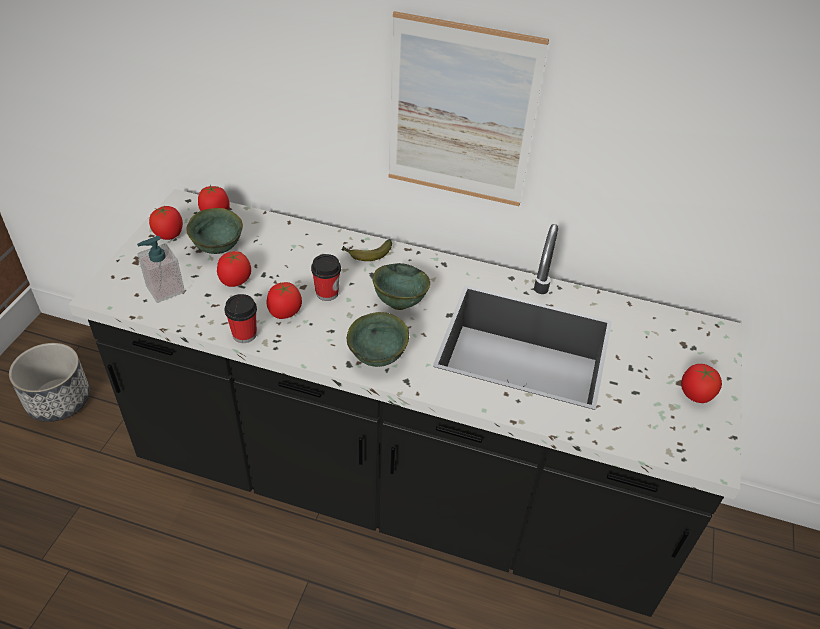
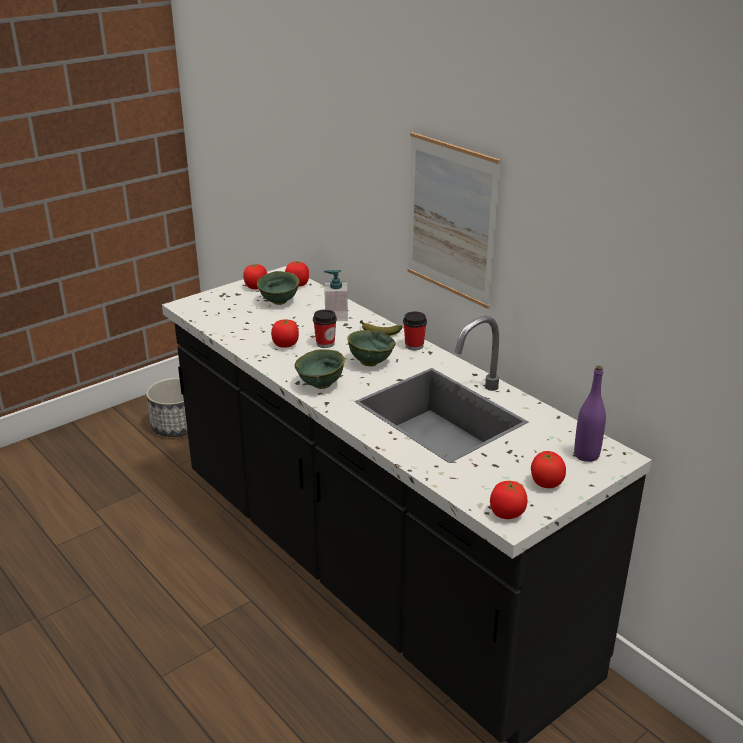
camera: 35 degrees right, 15 degrees down
(165, 289) = (224, 313): soap dispenser -> soap dispenser (336, 316)
(235, 281) = (271, 321): tomato -> tomato (507, 514)
(244, 334) = (247, 348): cup -> cup (414, 346)
(693, 342) = (586, 455): none -> purple bottle

